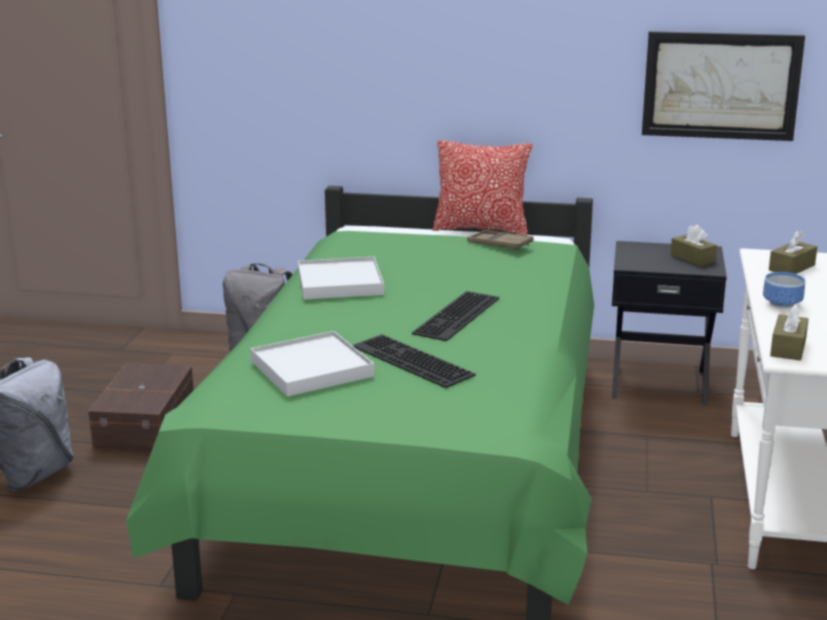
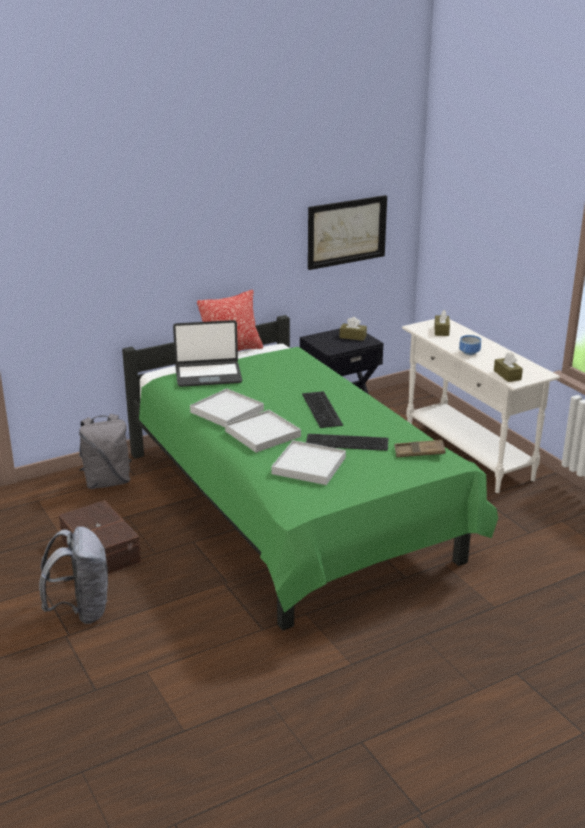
camera: 40 degrees left, 5 degrees up
(329, 318) = (262, 434): none -> white tray
(396, 242) = (208, 375): none -> laptop
(499, 244) = (265, 358): brown tray -> brown tray (419, 452)

